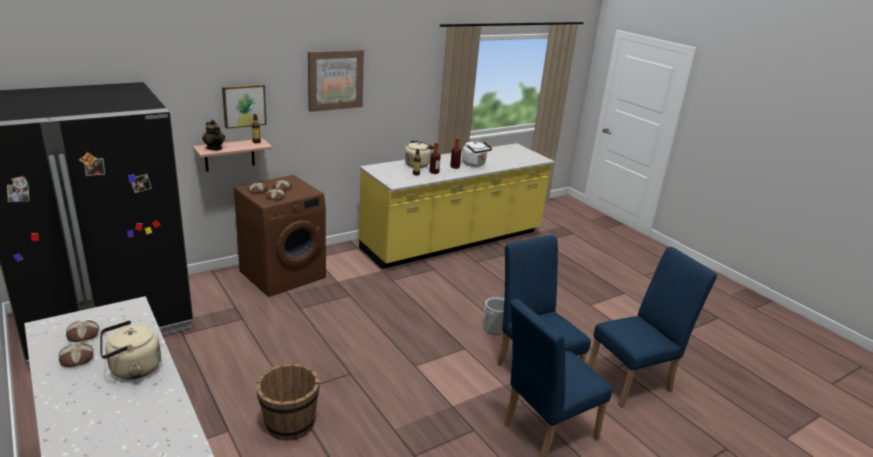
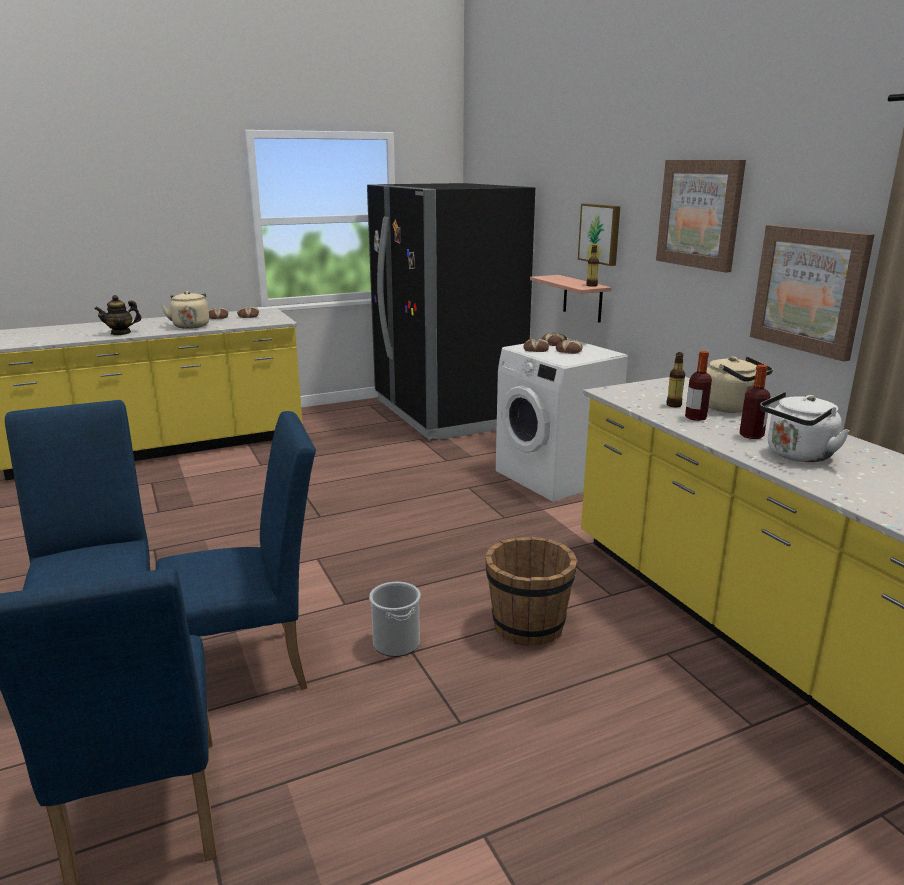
camera: 100 degrees right, 5 degrees down
(214, 148) = (555, 278): teapot -> teapot (121, 333)
(283, 275) = (553, 476): brown washing machine -> white washing machine
(289, 424) = (251, 488): brown bucket -> brown bucket (527, 625)
(403, 104) = (809, 290): none -> picture

